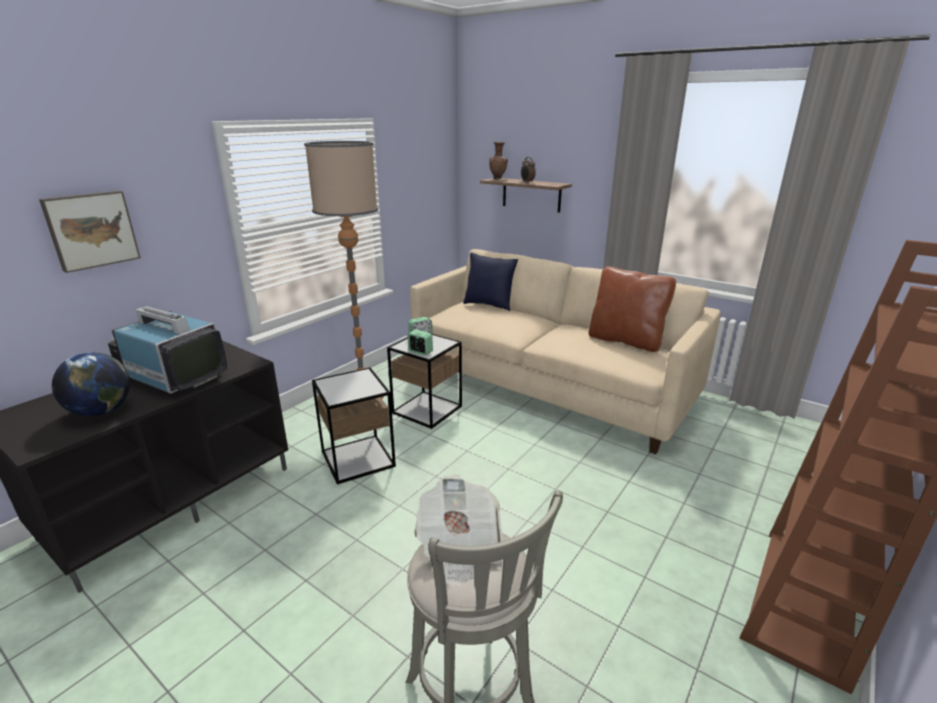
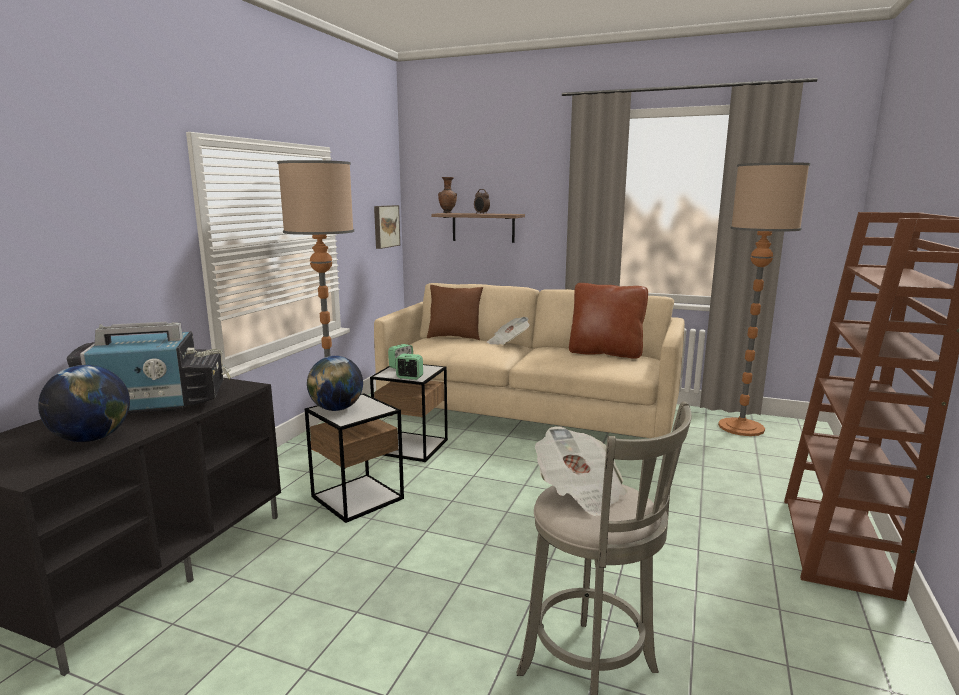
camera: 15 degrees left, 10 degrees down
(91, 230) = (63, 236): picture -> picture (385, 226)
(173, 376) = (158, 404): television -> television turned 150 degrees clockwise
(337, 384) = (336, 409): none -> globe
(489, 305) = (454, 337): blue pillow -> brown pillow
(533, 317) = (508, 342): none -> newspaper
(765, 431) = (741, 427): none -> floor lamp

